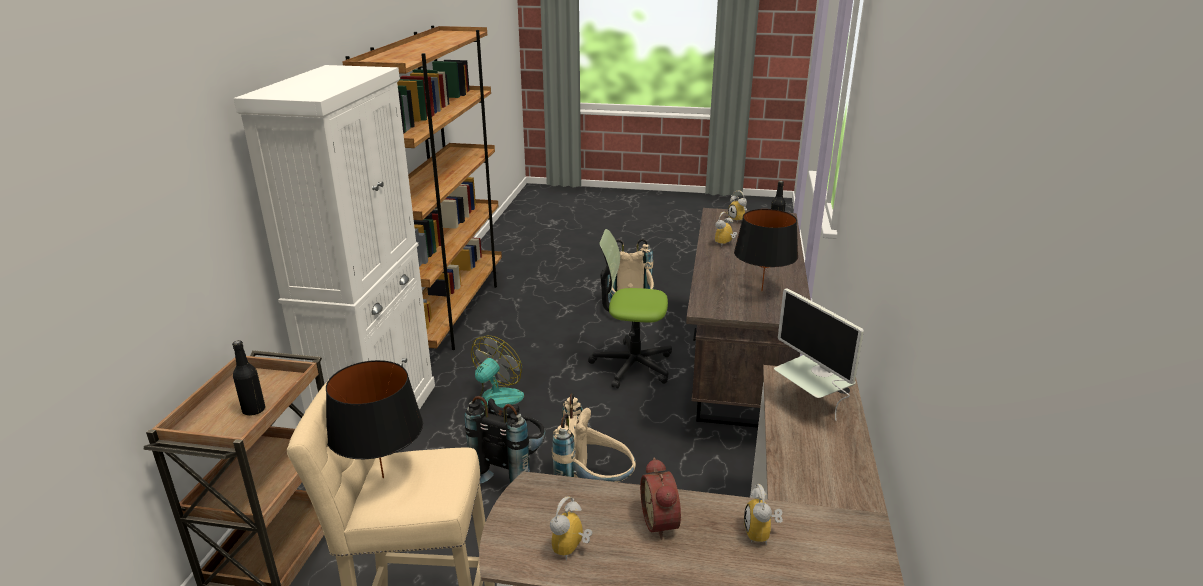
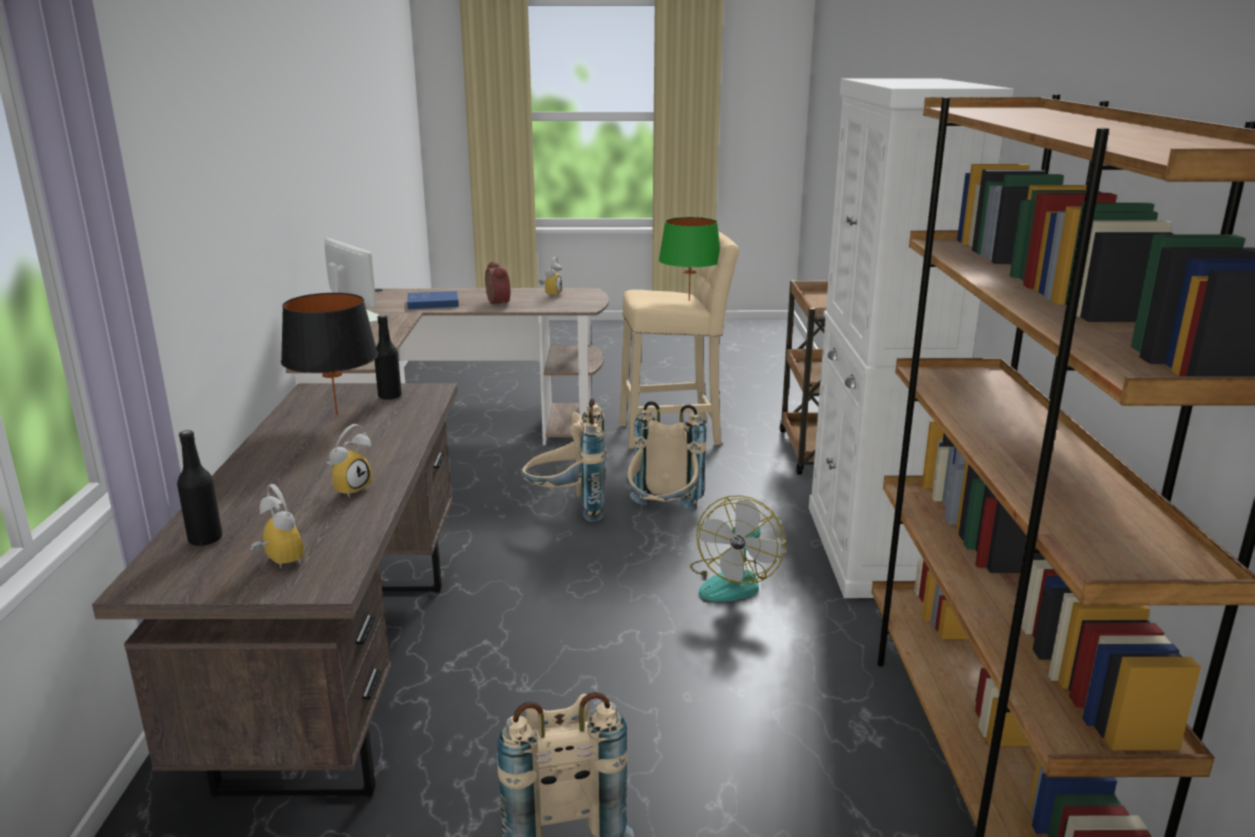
camera: 170 degrees right, 5 degrees down
(254, 410) = (820, 301): black bottle -> black bottle (390, 396)
(383, 478) = (689, 300): black table lamp -> green table lamp
(512, 471) = (663, 517): black backpack -> beige backpack
(632, 365) = (540, 666): office chair -> none
(762, 534) = (433, 303): alarm clock -> blue book

